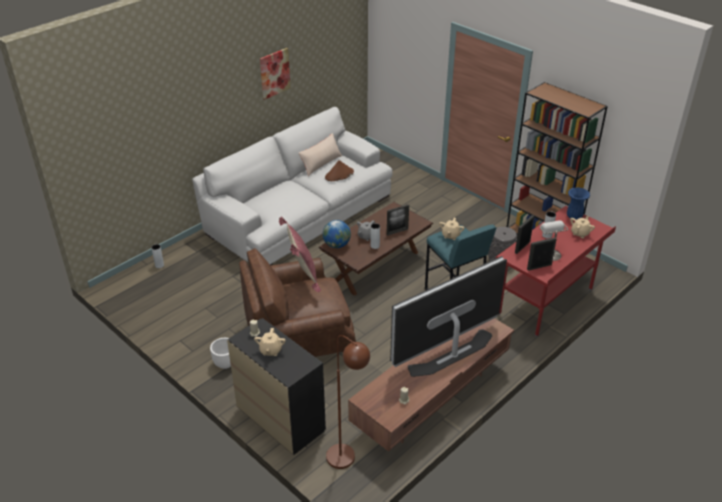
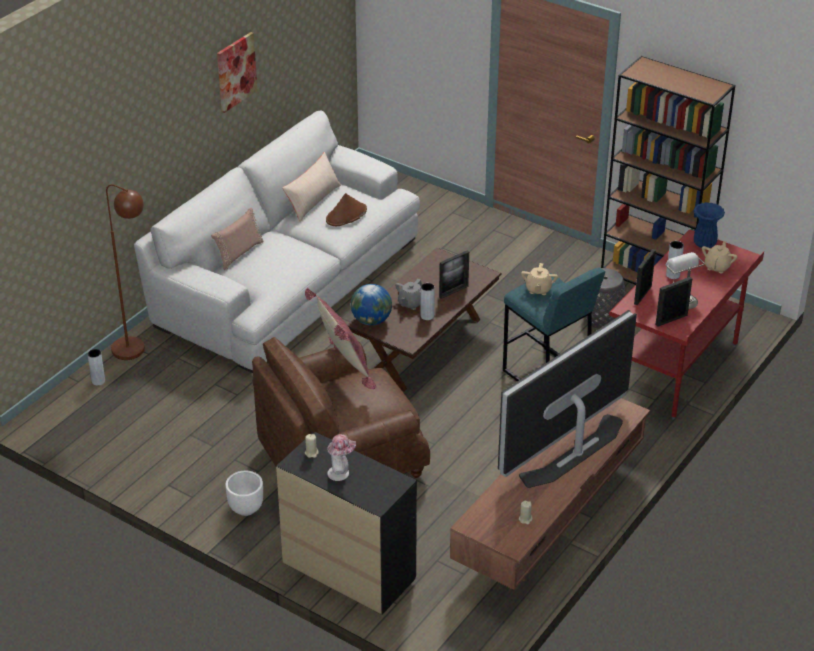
camera: 10 degrees left, 0 degrees up
(263, 192) = (239, 253): none -> beige pillow
(270, 350) = (341, 473): beige teapot -> hat
(347, 462) = (456, 615): brown floor lamp -> brown floor lamp (136, 353)

